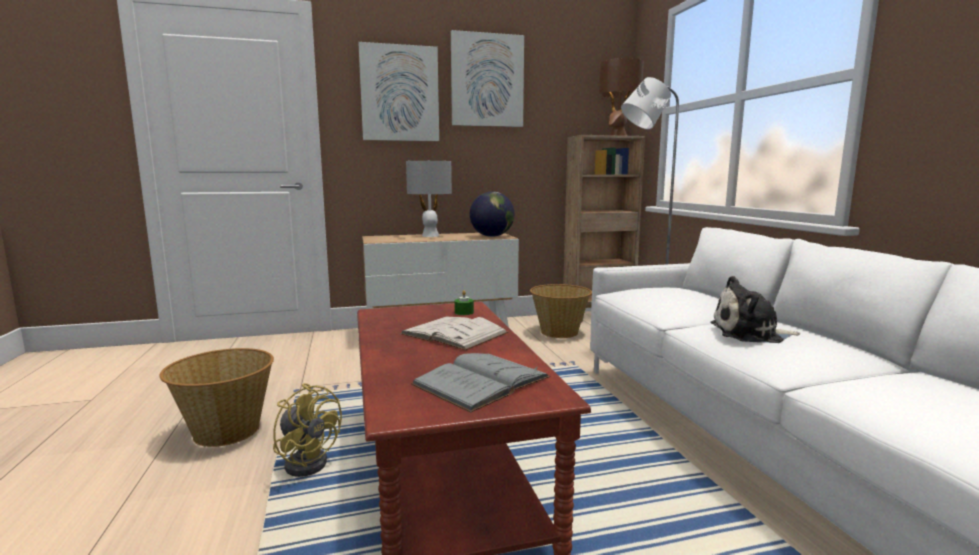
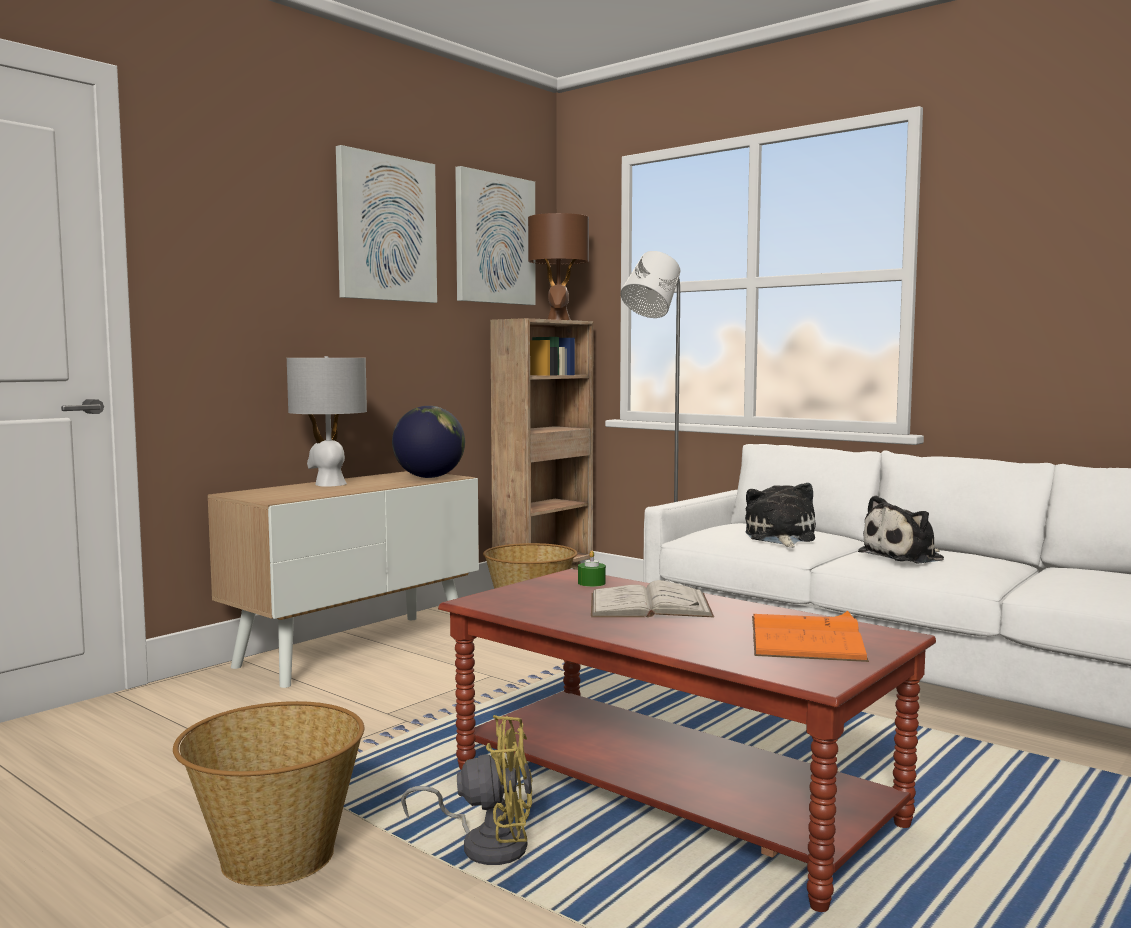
camera: 35 degrees left, 5 degrees down
(399, 93) = (262, 241): picture -> picture (494, 239)
(481, 381) = (805, 638): grey book -> orange book
(673, 302) = (780, 537): none -> plush toy

